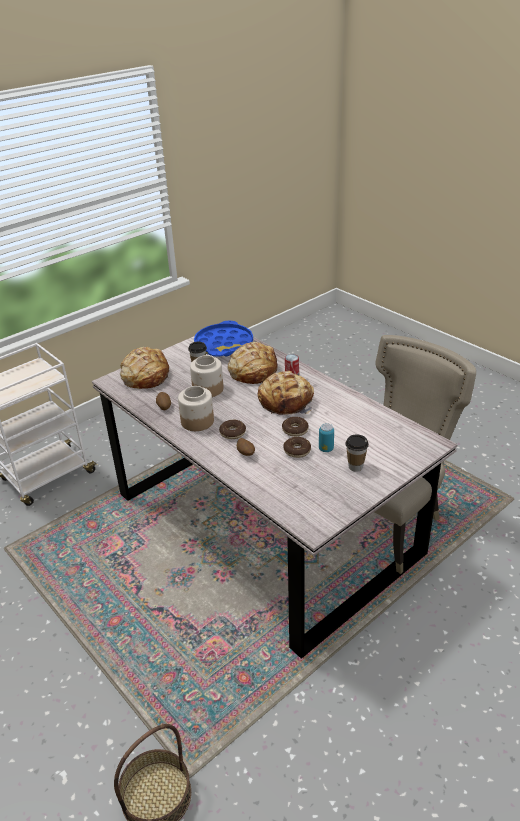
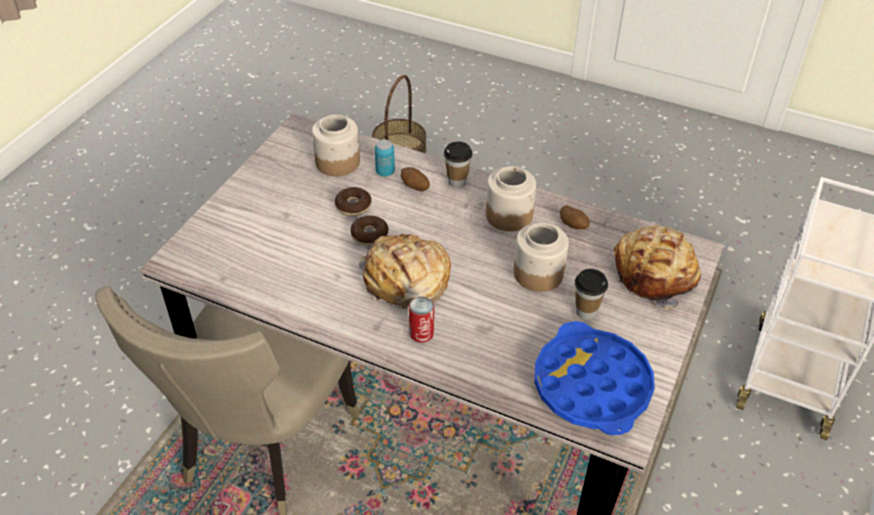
camera: 155 degrees right, 10 degrees up
(232, 433) = (450, 210): donut -> none
(253, 371) = (495, 331): bread -> none
(293, 487) = (337, 162): none -> jar
(326, 449) = (317, 218): can -> can (385, 172)
(355, 466) = (272, 203): cup -> cup (457, 182)

